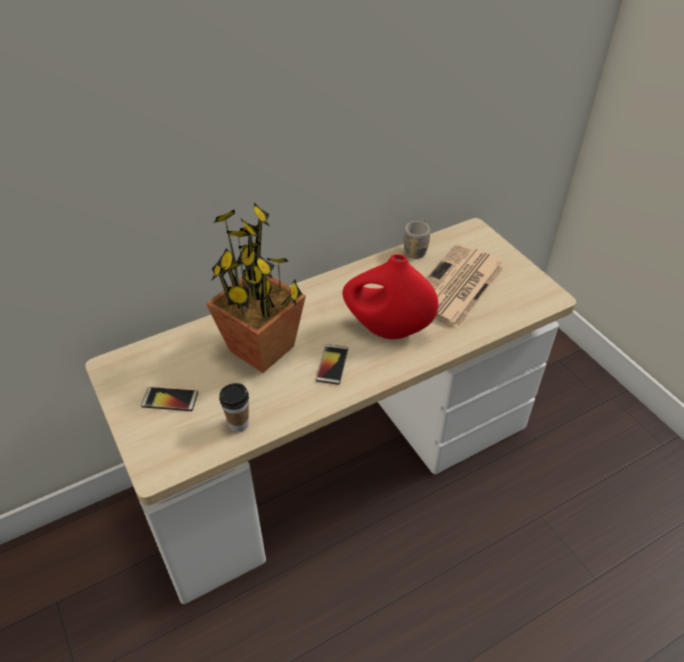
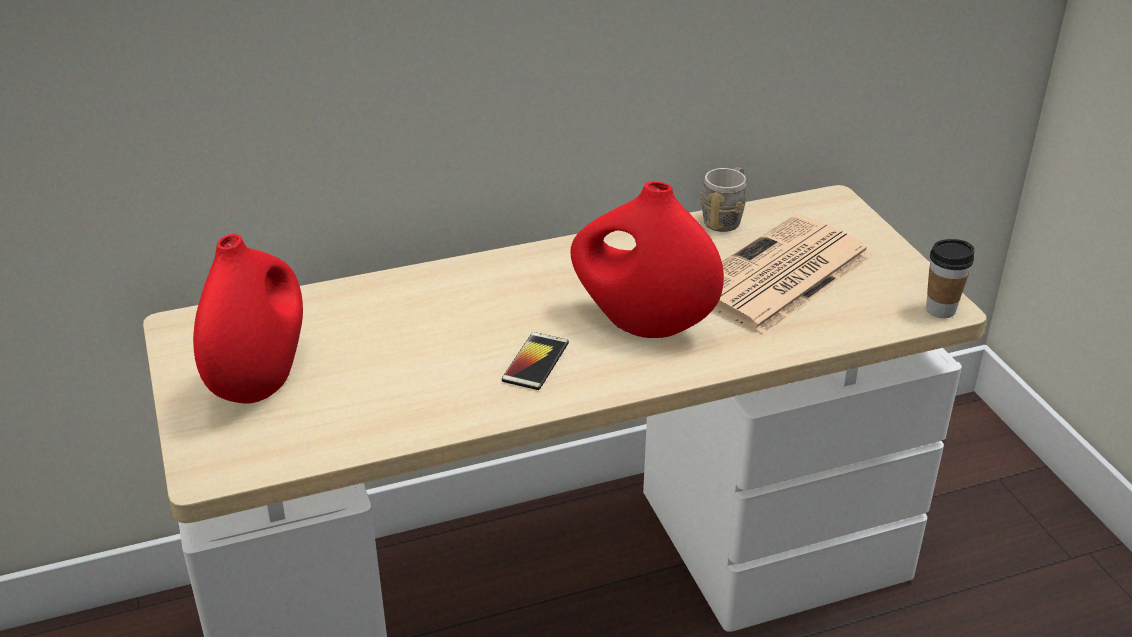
camera: 10 degrees right, 10 degrees down
(170, 399) = (259, 380): phone -> red vase
(238, 424) = (358, 425): cup -> cup (940, 309)
(262, 349) = (428, 329): potted plant -> none

